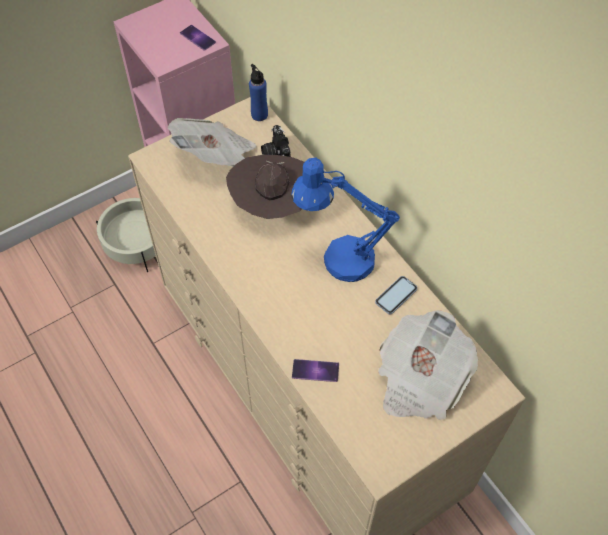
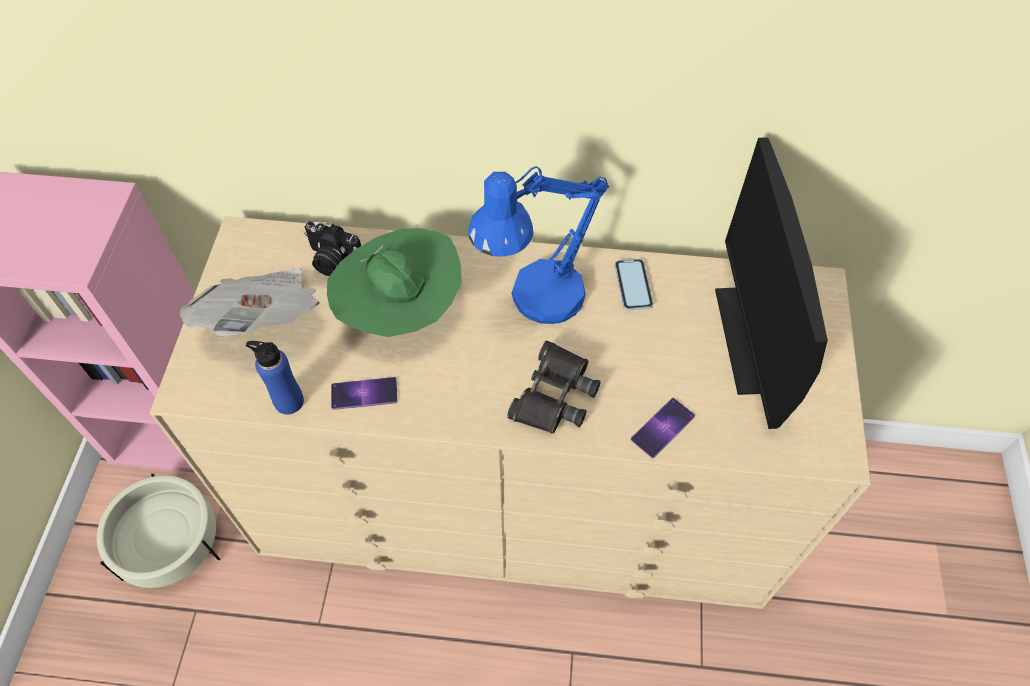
camera: 50 degrees left, 0 degrees up
(197, 38) = (82, 204): phone -> phone (364, 393)
(259, 114) = (258, 235): blue bottle -> blue bottle (289, 401)
(273, 205) = (401, 311): brown hat -> green hat
(288, 306) = (554, 394): none -> black binoculars
(419, 379) = (753, 339): newspaper -> monitor

